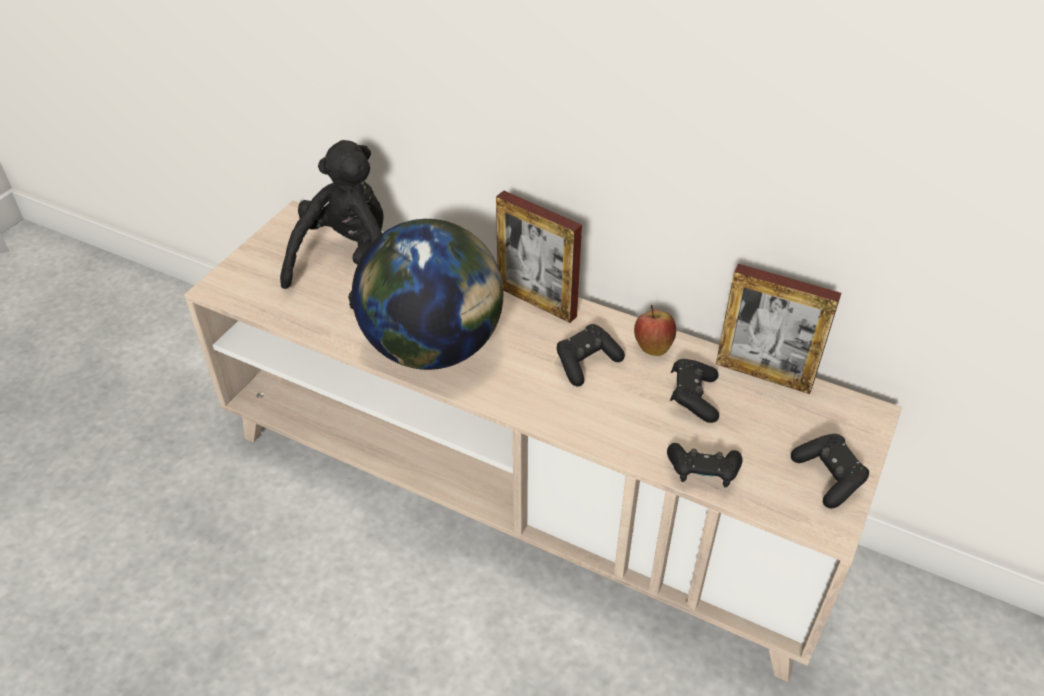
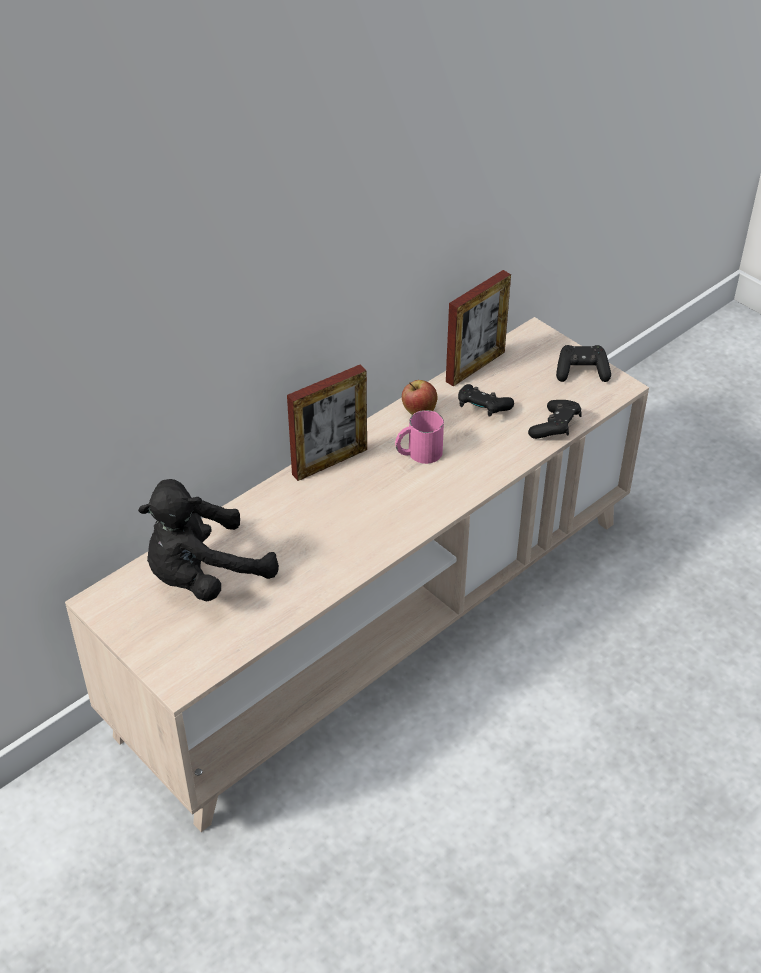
camera: 70 degrees left, 0 degrees up
(347, 265) = (204, 576): black plush toy -> black plush toy turned 75 degrees counterclockwise
(434, 347) = (354, 539): globe -> none
(586, 363) = (418, 453): black game controller -> pink mug

